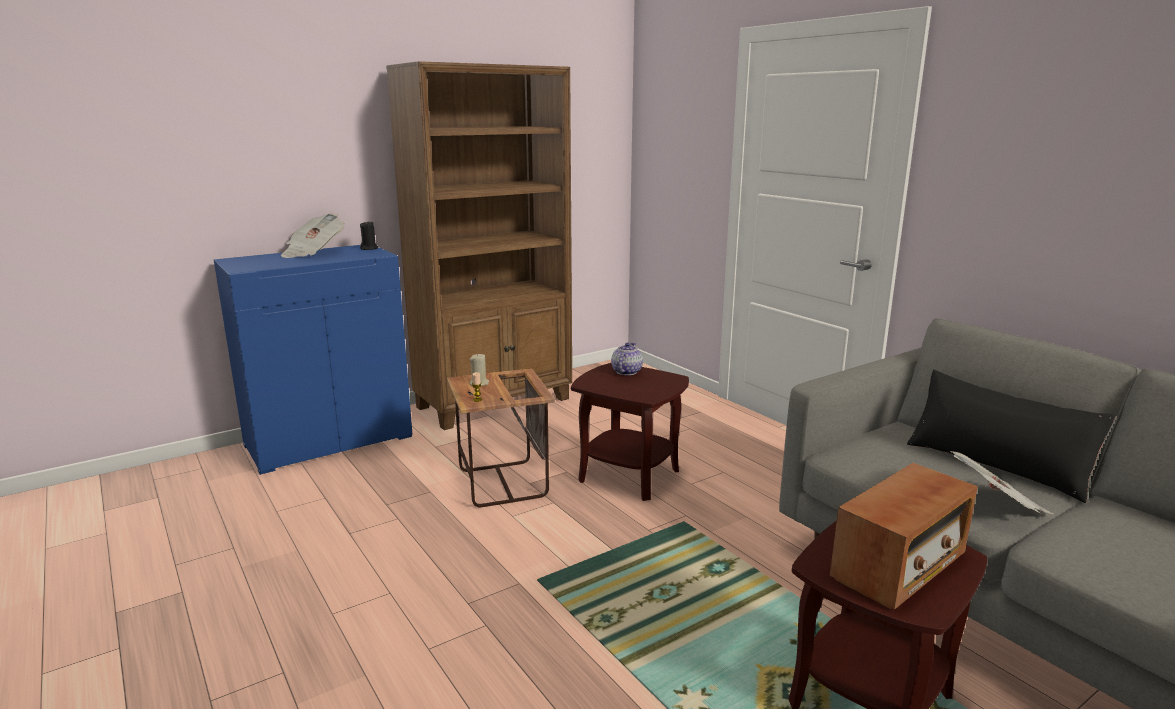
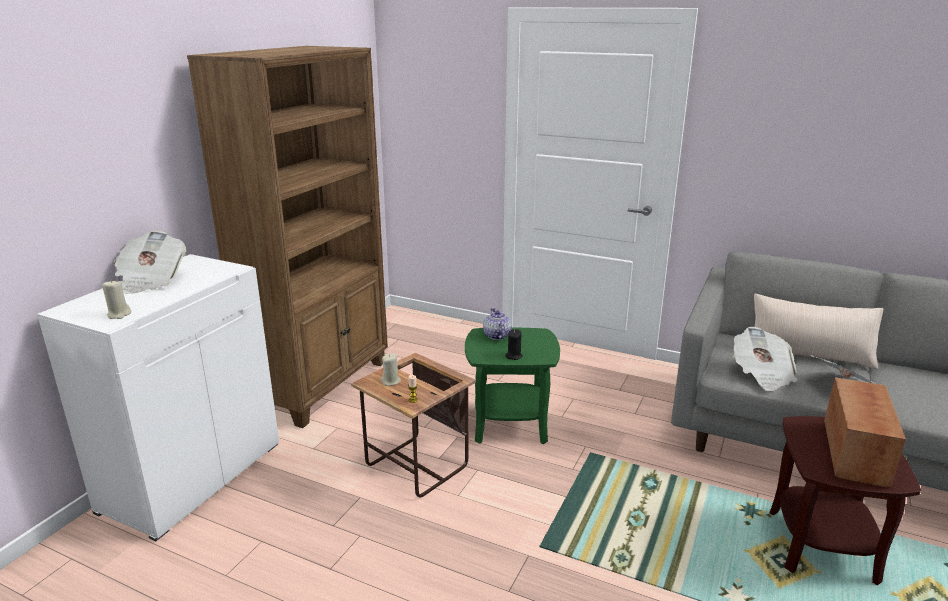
camera: 30 degrees left, 5 degrees up
(255, 266) = (119, 314): none -> beige candle
(329, 440) = (192, 476): blue cabinet -> white cabinet
(369, 248) = (205, 262): black candle -> black candle (513, 356)
(628, 476) = (510, 424): brown side table -> green side table
(892, 467) = (762, 374): none -> newspaper
(996, 465) = (809, 354): black pillow -> beige pillow

